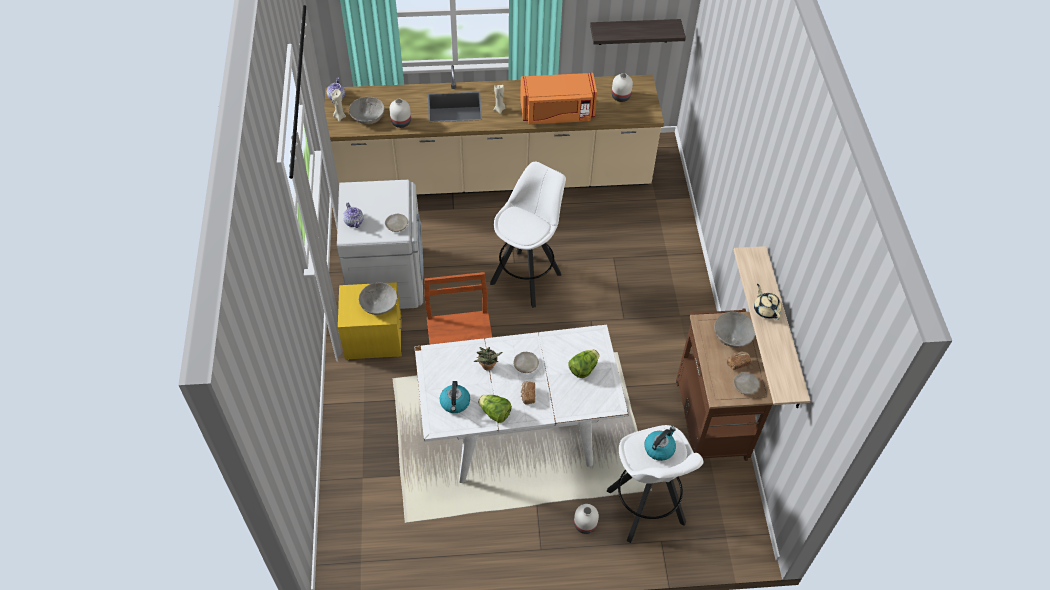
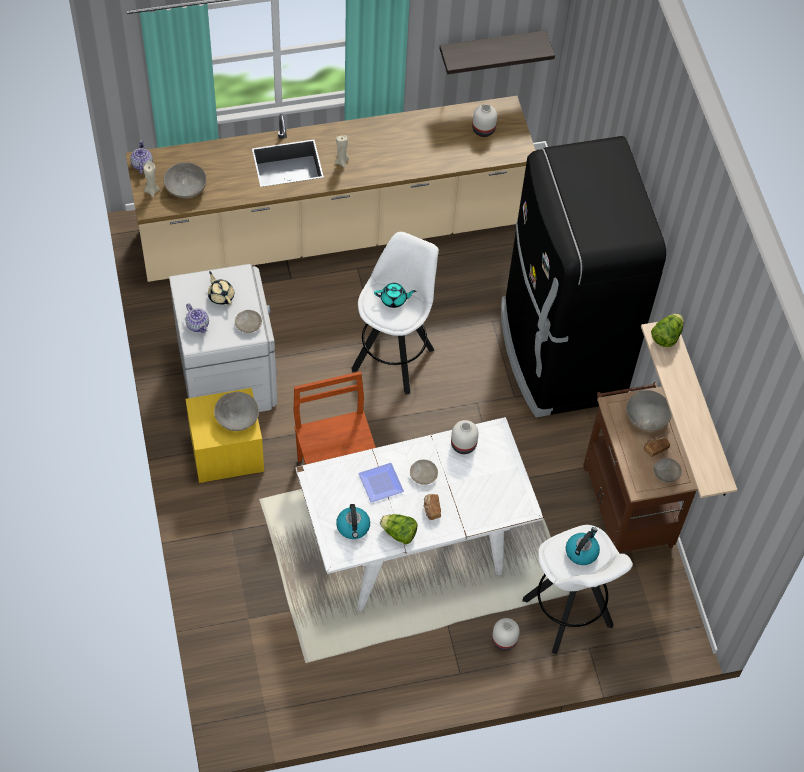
camera: 10 degrees left, 5 degrees up
(401, 122) = (228, 190): white vase -> white vase (464, 445)
(487, 367) = (381, 482): potted plant -> plate
(525, 220) = (394, 299): none -> turquoise teapot
(557, 113) = (411, 159): orange microwave -> none
(583, 368) = (487, 471): lettuce -> lettuce (666, 336)
(667, 288) = (559, 353): none -> black fridge
(765, 309) = (682, 393): beige teapot -> beige teapot (221, 295)

